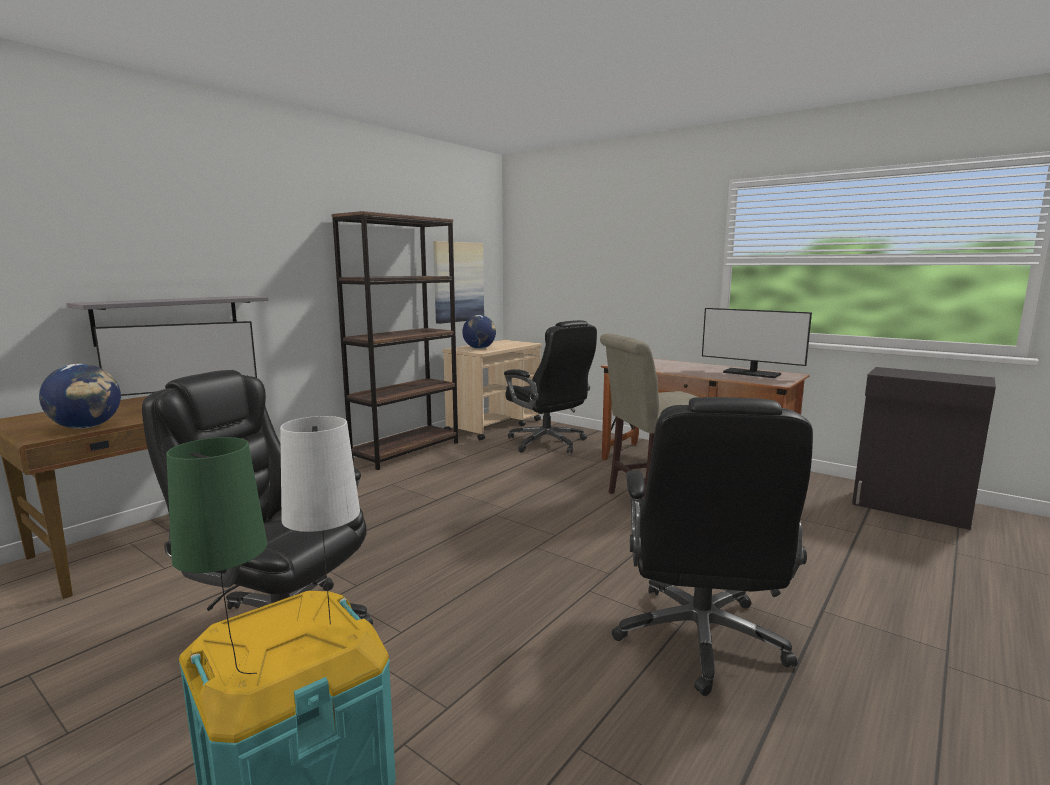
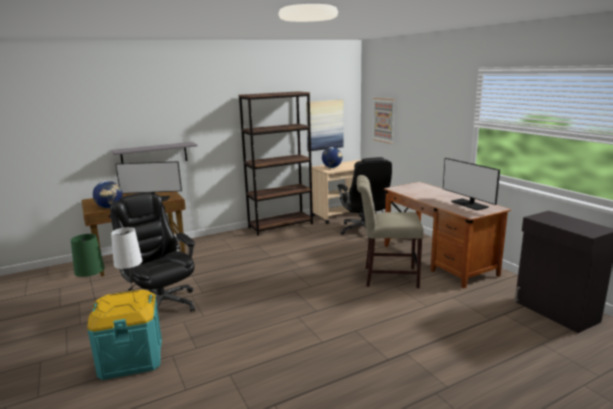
camera: 25 degrees right, 5 degrees up
(550, 273) = (383, 120): none -> picture
(700, 639) = (325, 350): black office chair -> none

